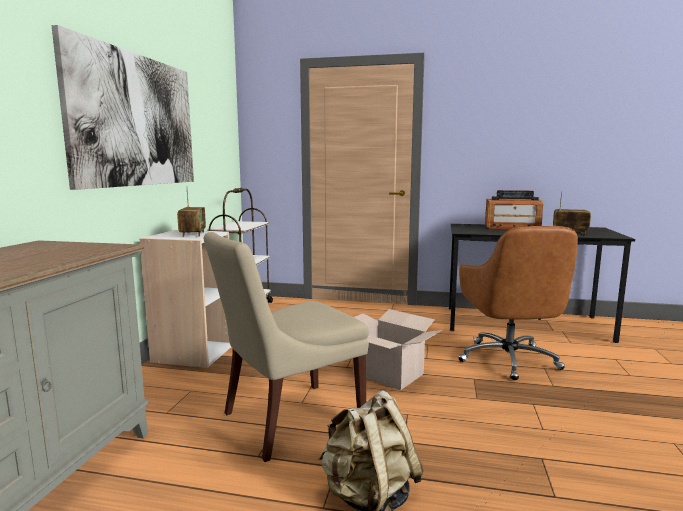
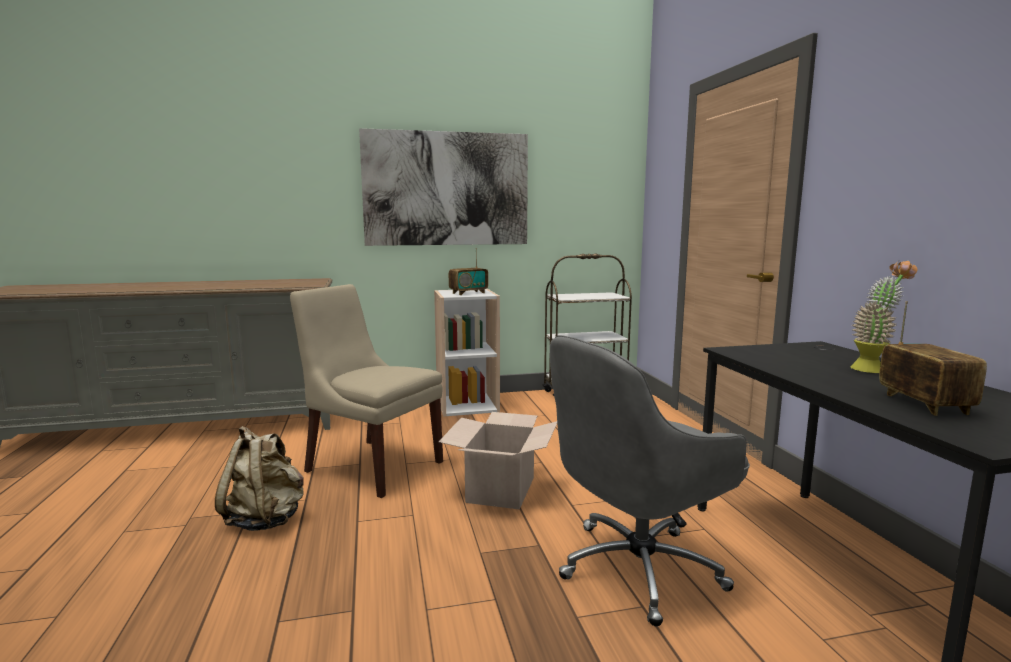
camera: 65 degrees right, 0 degrees up
(507, 359) = (638, 567): brown office chair -> grey office chair
(512, 227) = (874, 369): radio -> potted plant

